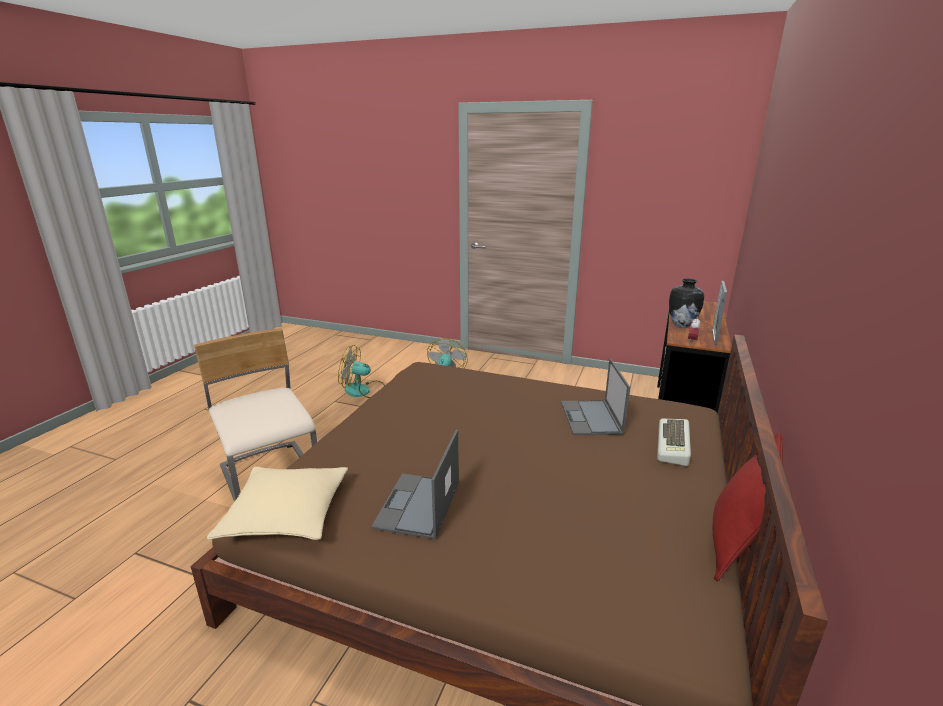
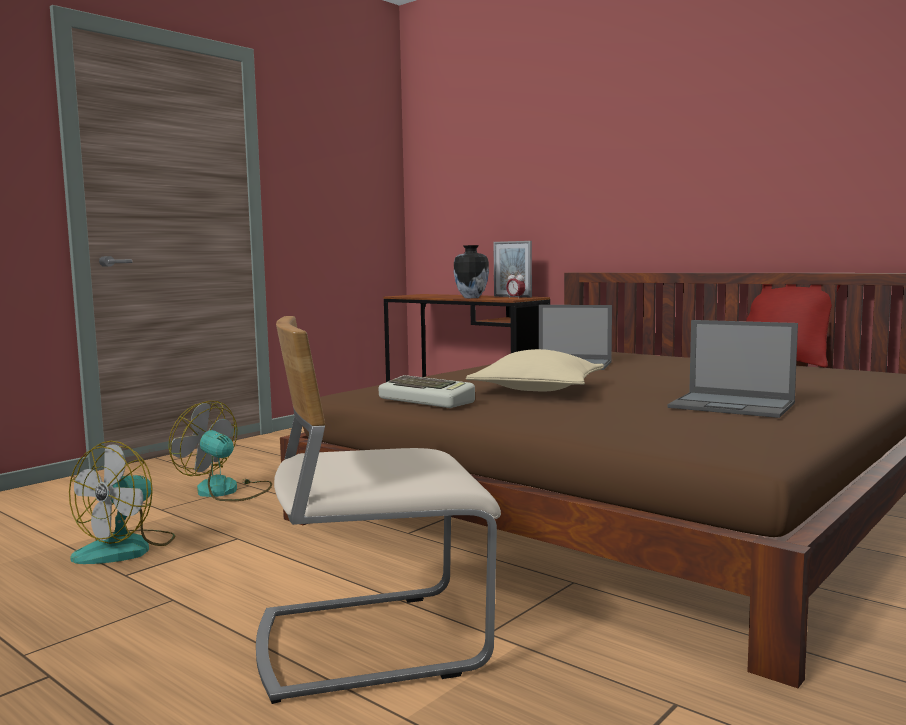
camera: 70 degrees left, 15 degrees down
(286, 513) = (747, 445): beige pillow -> beige pillow (537, 389)
(674, 446) = (640, 356): keyboard -> keyboard (428, 400)

